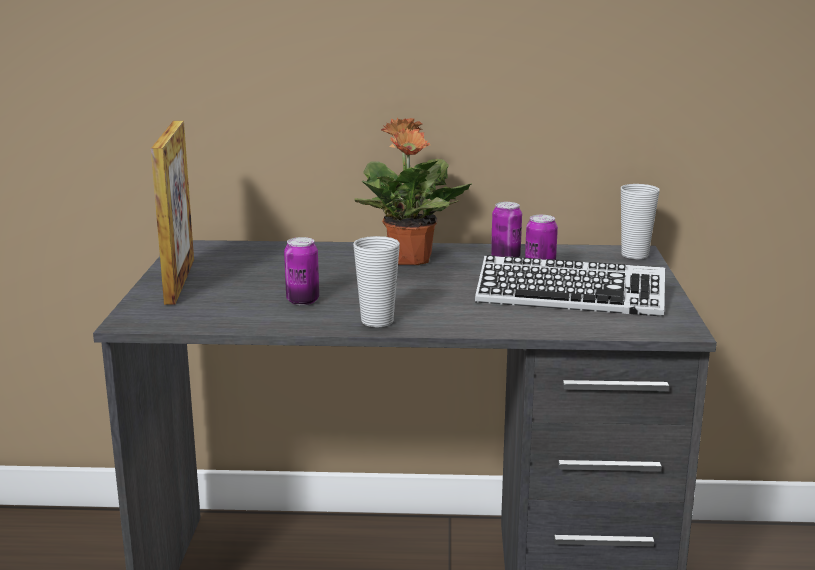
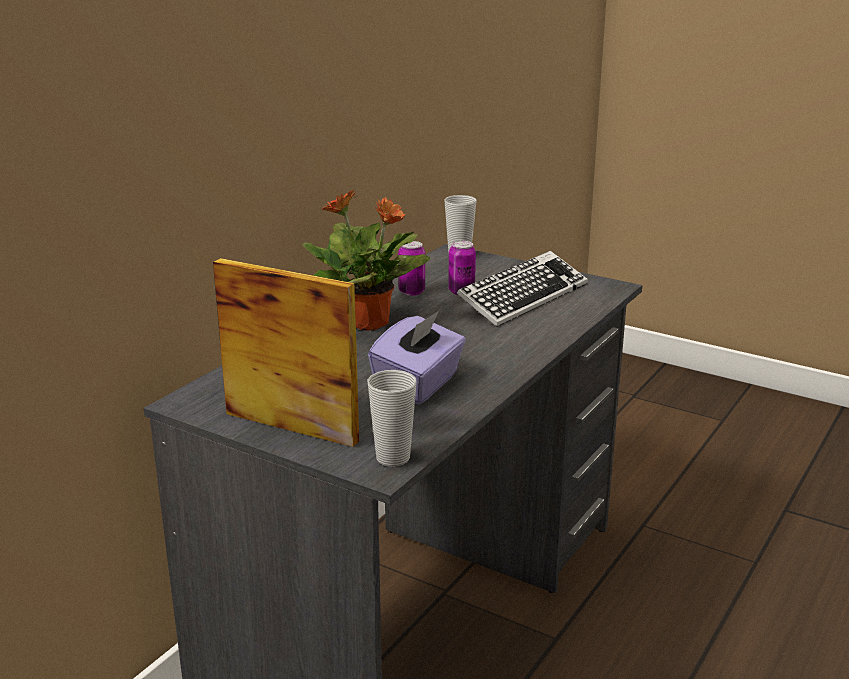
camera: 60 degrees left, 5 degrees up
(302, 301) = (419, 385): can -> purple tissue box
(377, 321) = (501, 369): cup -> cup (393, 458)

